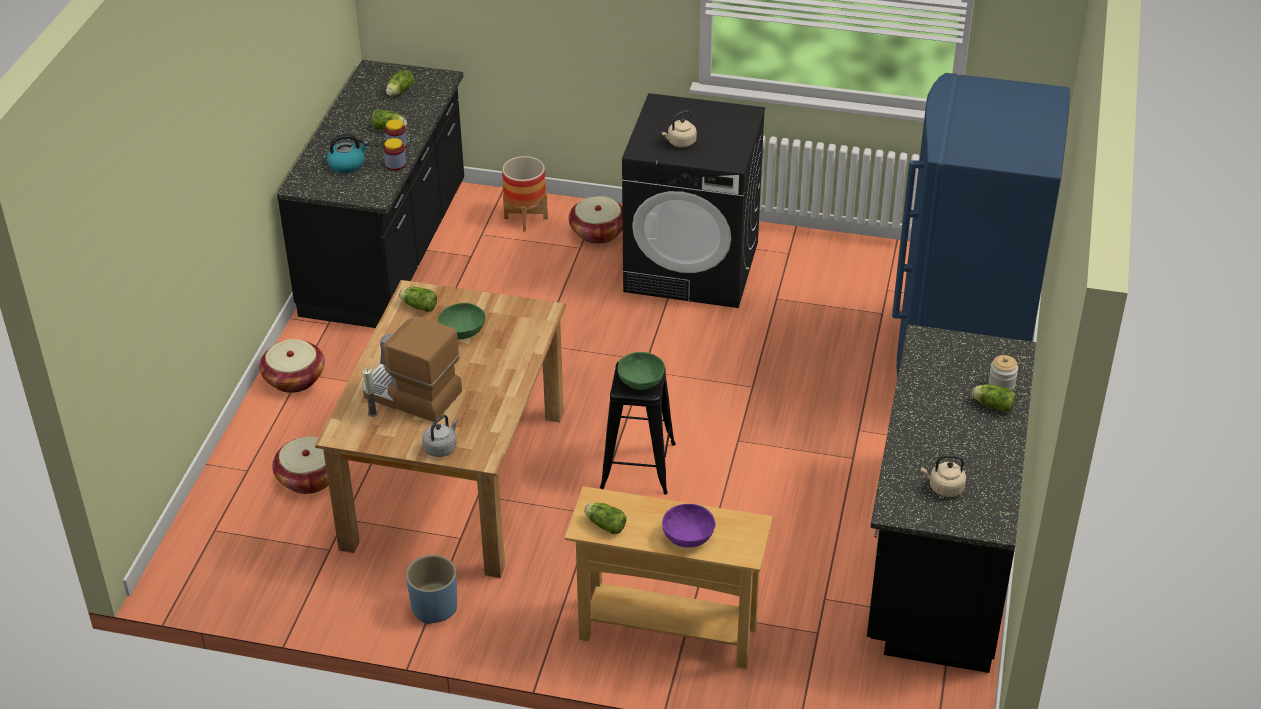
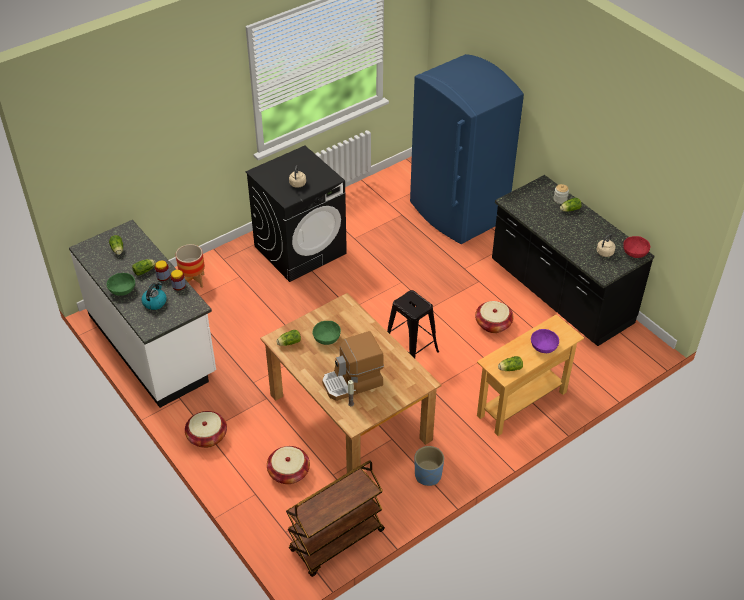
camera: 50 degrees left, 5 degrees up
(242, 583) = (336, 541): none -> brown cart
(387, 251) = (152, 344): black counter -> white counter
(441, 447) = (403, 393): grey kettle -> none
(598, 232) = (236, 264): basket -> basket (493, 324)
(641, 381) = (415, 303): green bowl -> green bowl (122, 290)
(991, 520) = (635, 253): none -> red bowl

